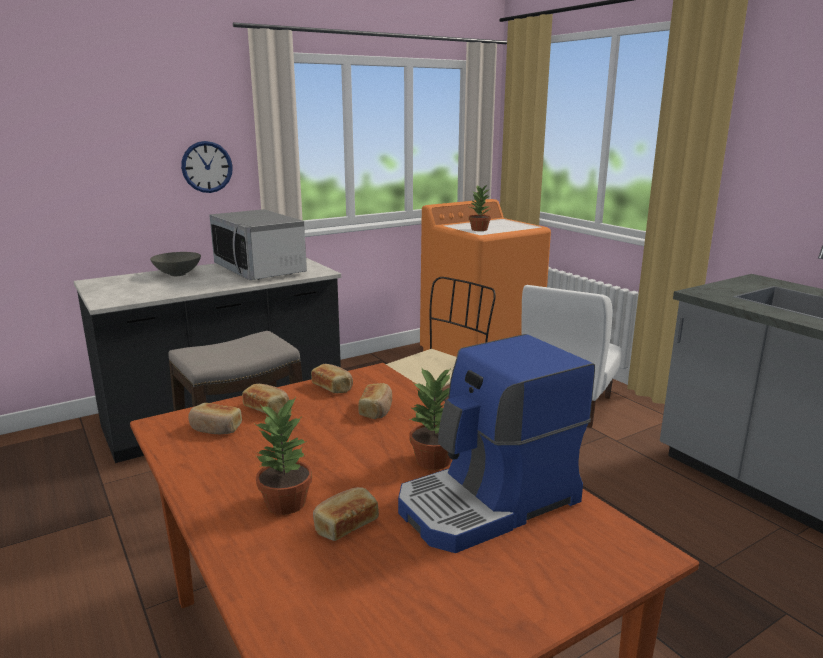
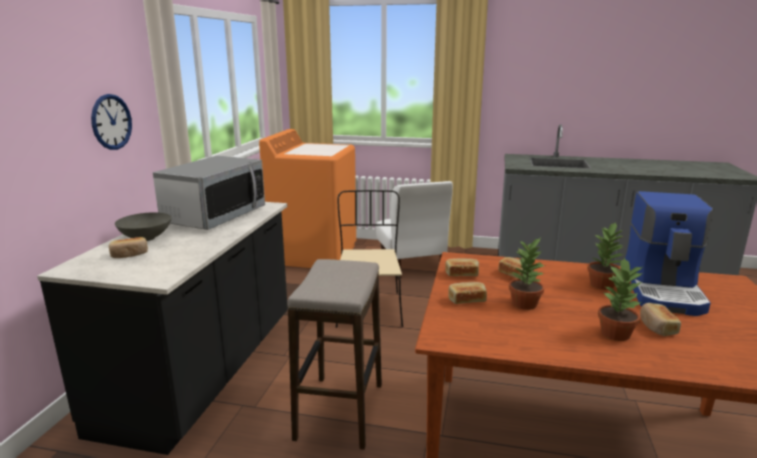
camera: 45 degrees left, 0 degrees up
(215, 428) = (477, 323): bread -> bread (129, 254)
(260, 270) = (215, 216): microwave -> microwave turned 75 degrees counterclockwise
(479, 229) = (319, 152): potted plant -> potted plant (525, 304)

